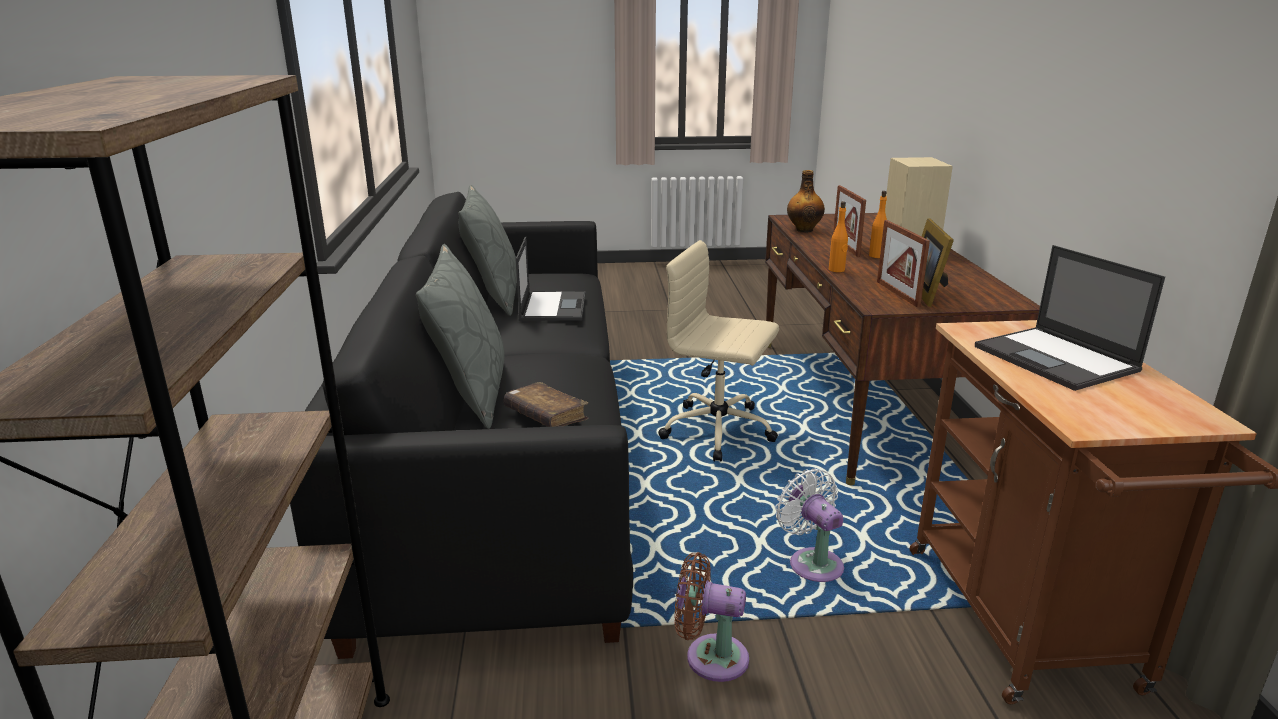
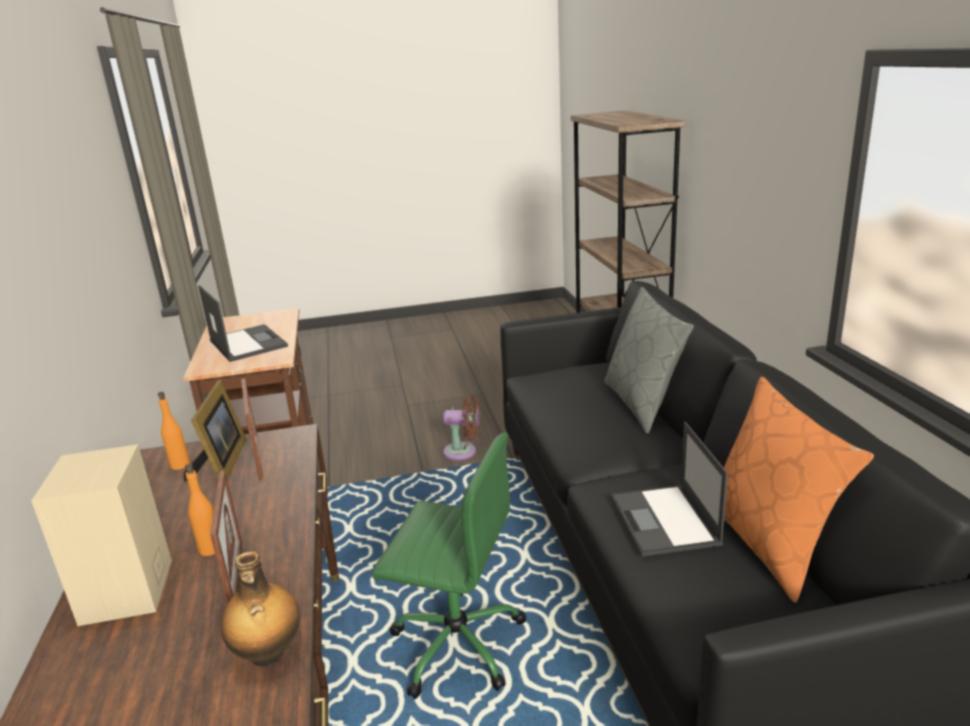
camera: 175 degrees right, 0 degrees up
(493, 296) = (770, 542): grey pillow -> orange pillow
(546, 416) = (572, 390): brown book -> none
(720, 431) = (455, 643): beige office chair -> green office chair
(812, 562) = (393, 506): white fan -> none
(836, 270) = (295, 500): orange bottle -> orange bottle (180, 465)

